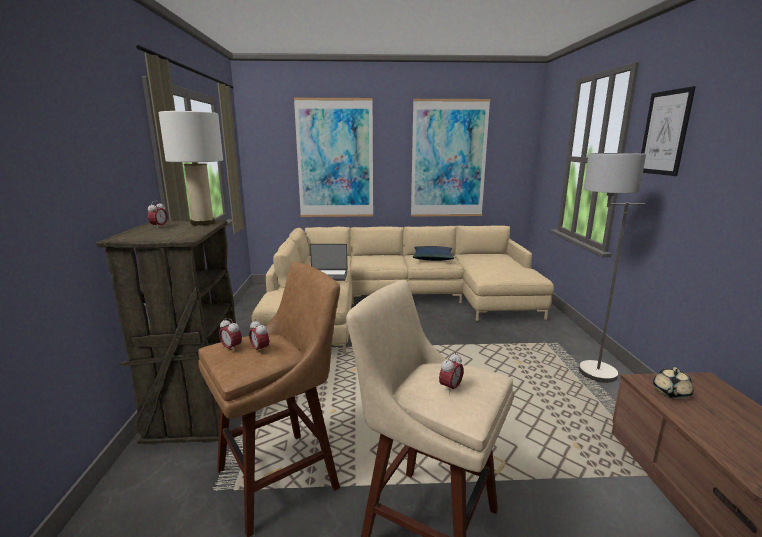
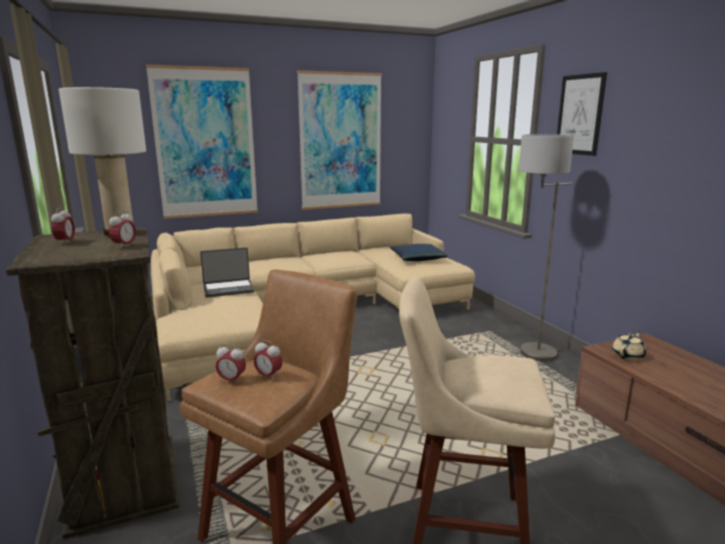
camera: 20 degrees left, 0 degrees up
(433, 258) = (339, 256): blue pillow -> blue pillow (417, 258)
(450, 388) = (497, 377): alarm clock -> alarm clock (124, 246)
(671, 393) = (628, 356): beige teapot -> beige teapot turned 150 degrees counterclockwise

